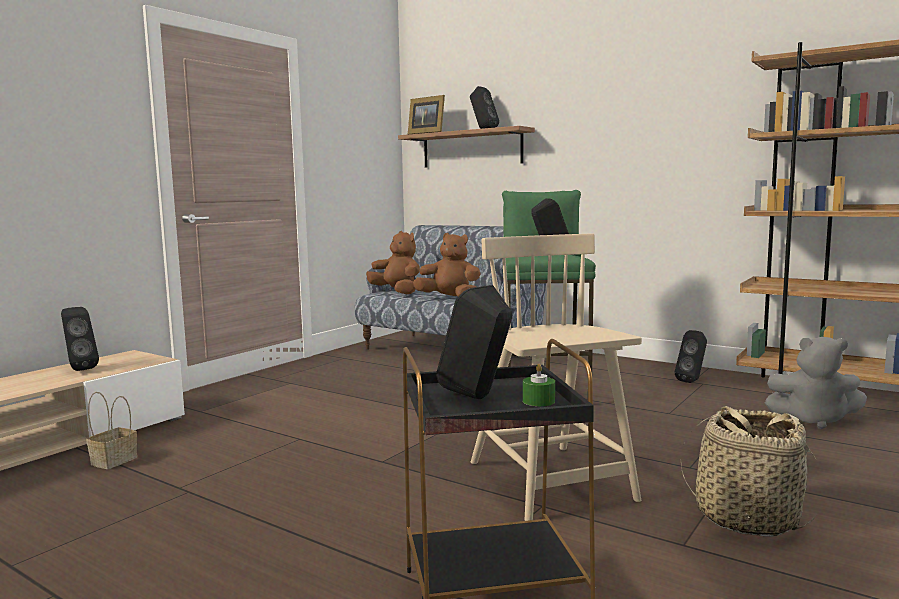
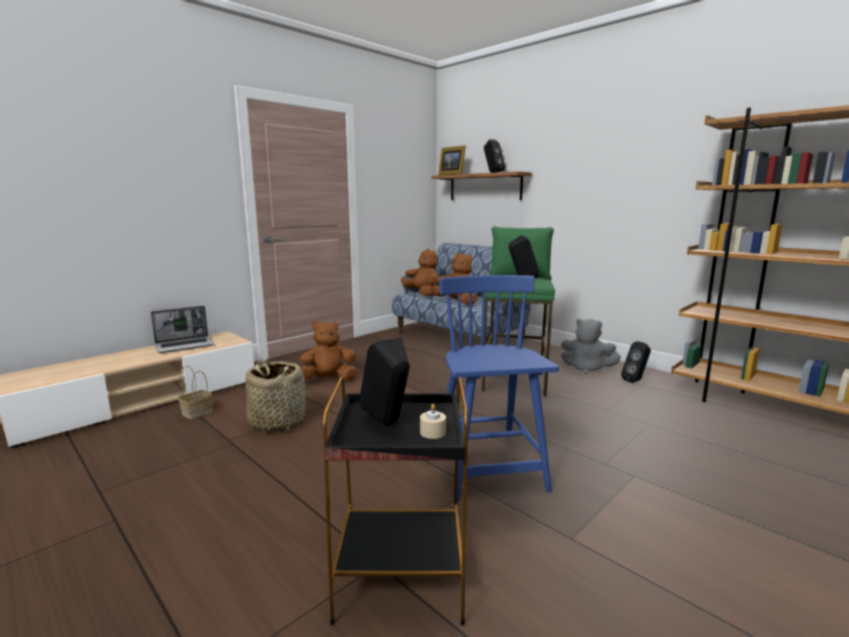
camera: 10 degrees right, 5 degrees up
(79, 369) = (185, 345): black speaker -> laptop
(291, 408) = (328, 380): none -> brown plush toy
(538, 401) = (432, 432): green candle -> beige candle
(551, 482) = (487, 465): beige chair -> blue chair
(746, 518) = (632, 519): basket -> basket (277, 422)
(813, 420) = (725, 428): grey plush toy -> grey plush toy (587, 368)

